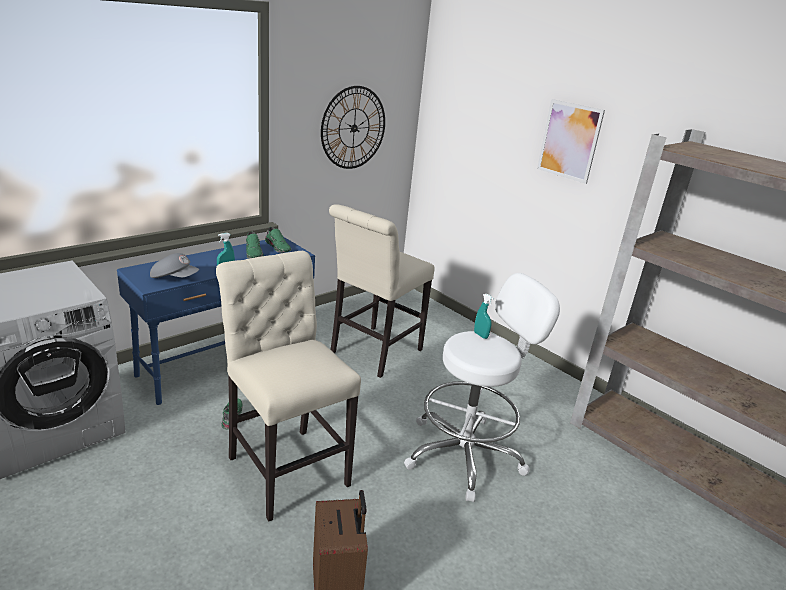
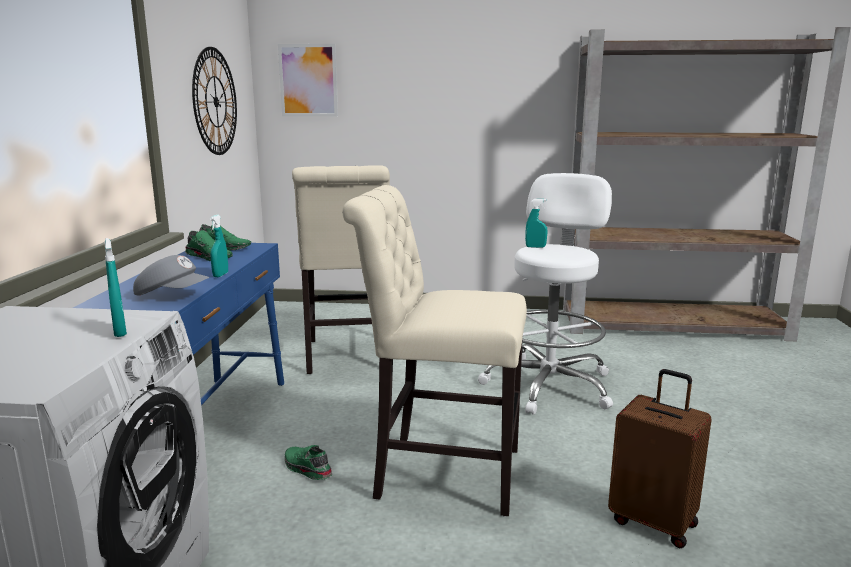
camera: 40 degrees left, 10 degrees down
(59, 301) = (120, 332): none -> turquoise spray bottle
(175, 278) = (173, 295): grey cap -> grey cap turned 45 degrees clockwise
(569, 141) = (462, 74): picture -> picture (308, 80)

